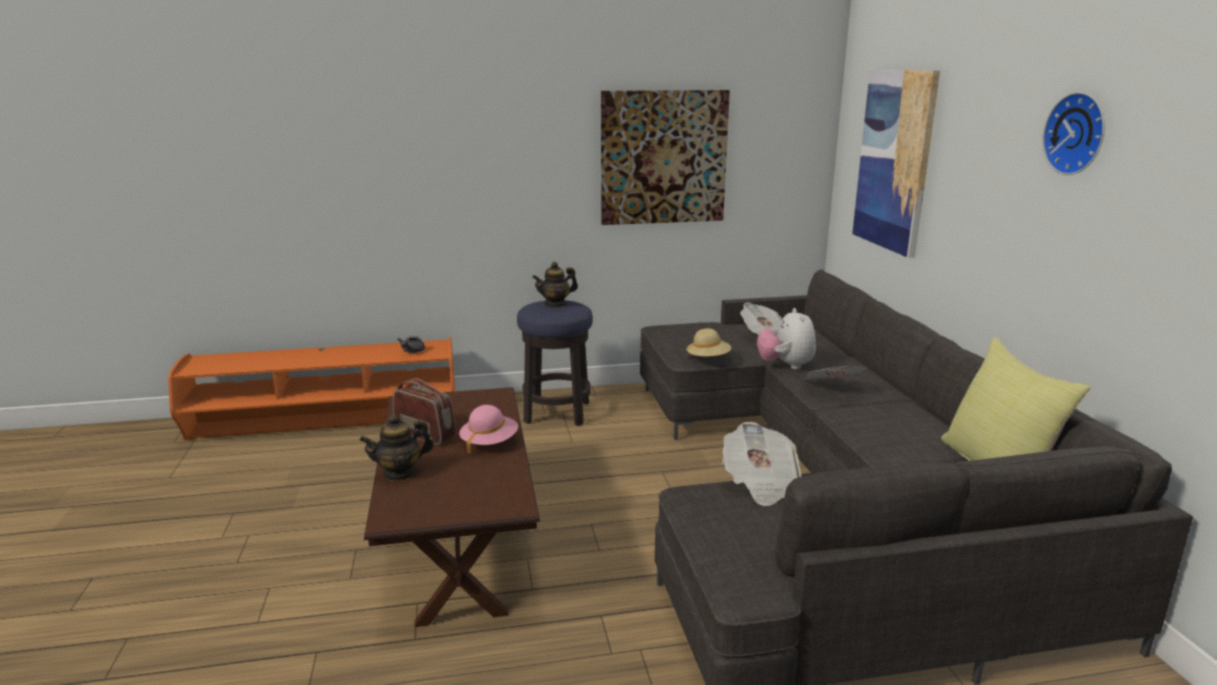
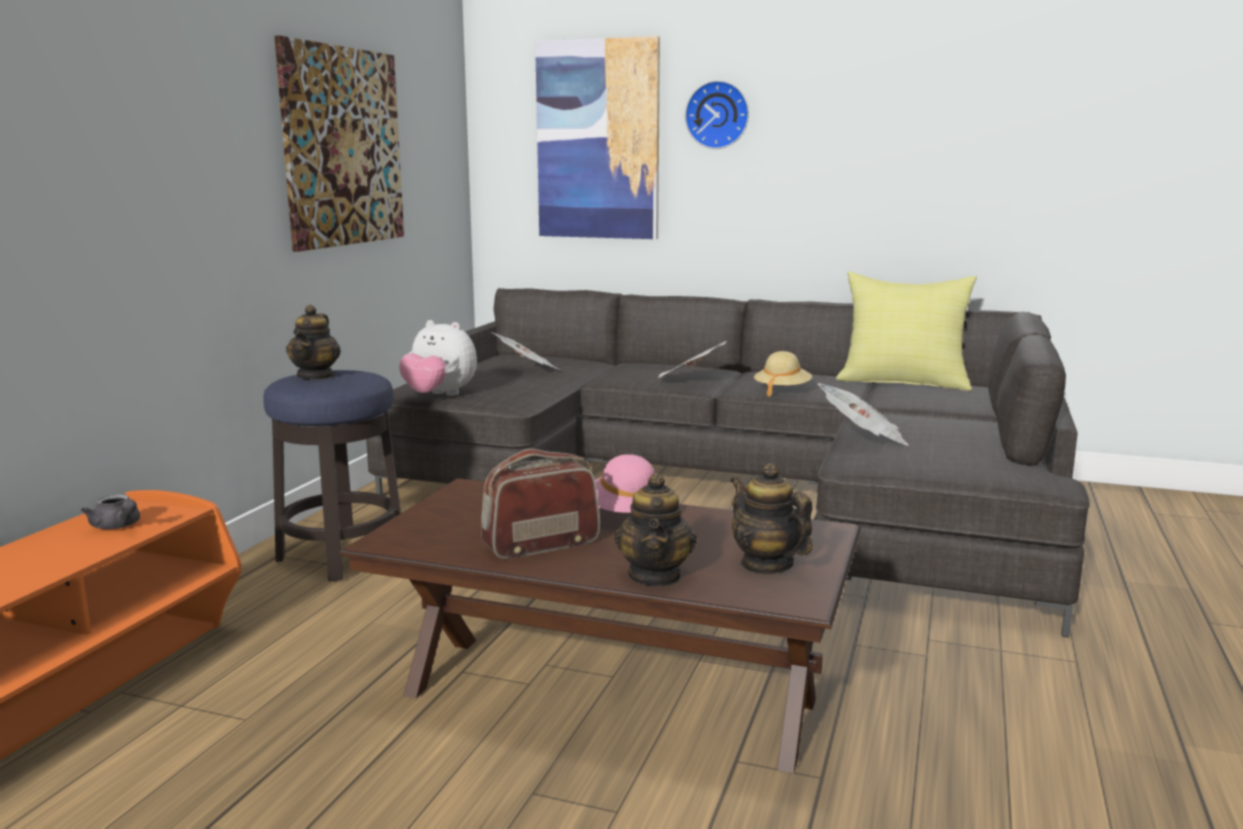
camera: 60 degrees left, 5 degrees down
(438, 500) = (766, 565): none -> teapot
(708, 358) = (535, 396): beige hat -> beige hat (782, 391)
(785, 365) = (607, 380): plush toy -> plush toy (439, 395)
(1078, 133) = (866, 82): wall clock -> wall clock (718, 115)

